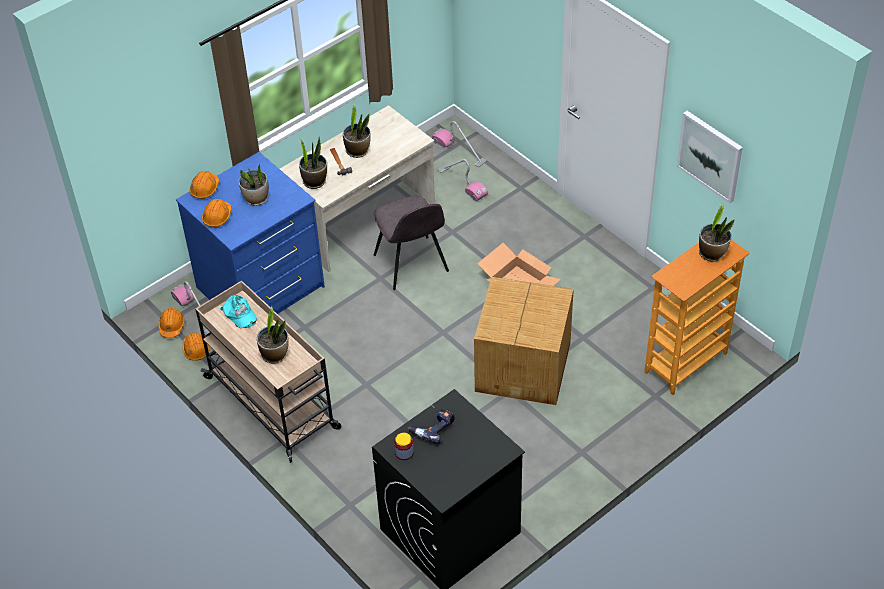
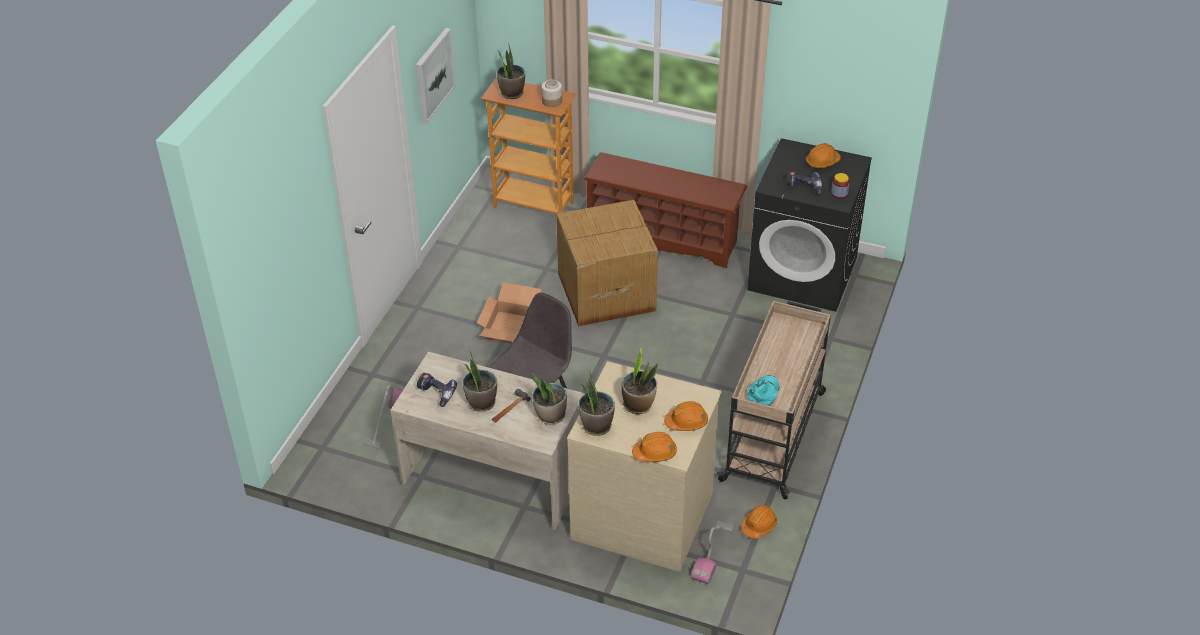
camera: 120 degrees left, 5 degrees down
(172, 326) = (746, 563): orange hard hat -> orange hard hat (822, 162)
(261, 288) = (643, 514): blue dresser -> beige dresser
(275, 354) = (788, 347): potted plant -> potted plant (596, 425)
(385, 130) = (435, 394): none -> power drill
(459, 150) = (337, 443): vacuum cleaner -> none
(575, 443) = (664, 237): none -> brown shoe rack
(679, 277) = (552, 101): none -> jar

